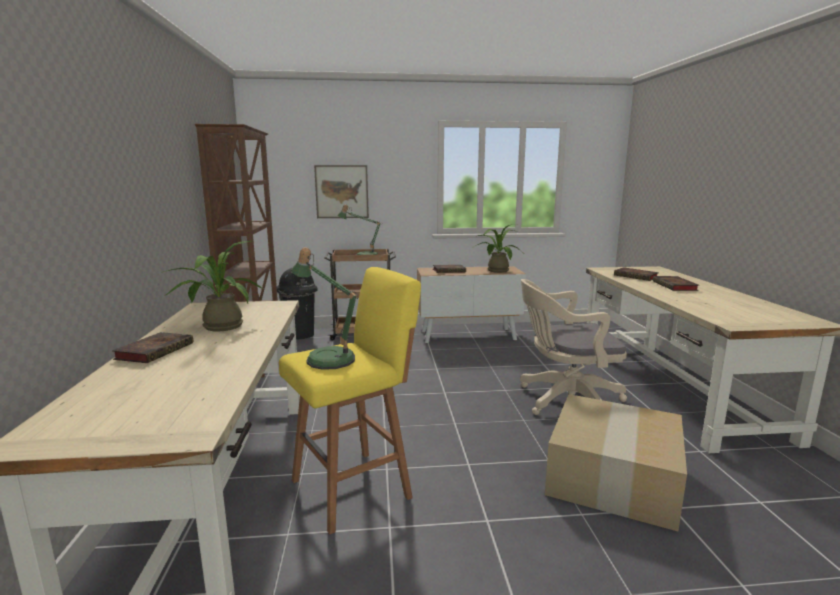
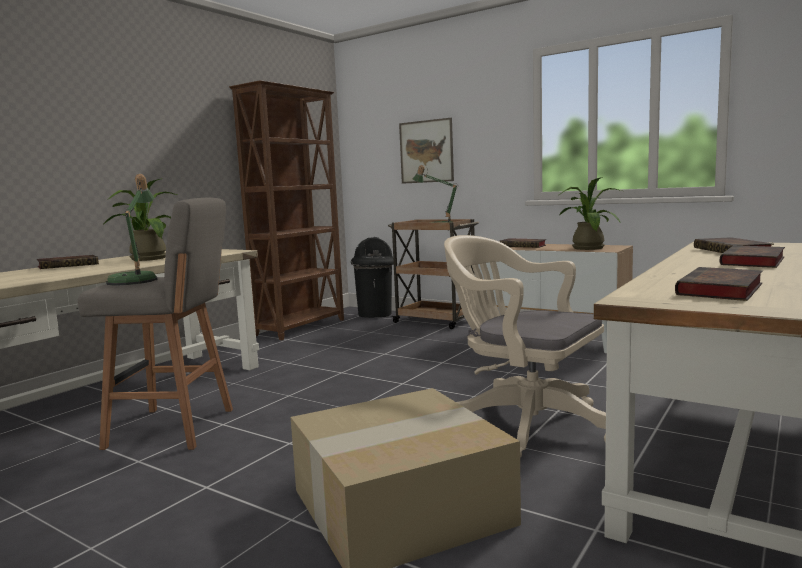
camera: 40 degrees right, 5 degrees down
(355, 487) = (175, 428): yellow stool -> grey stool
(739, 312) = (720, 290): none -> book

